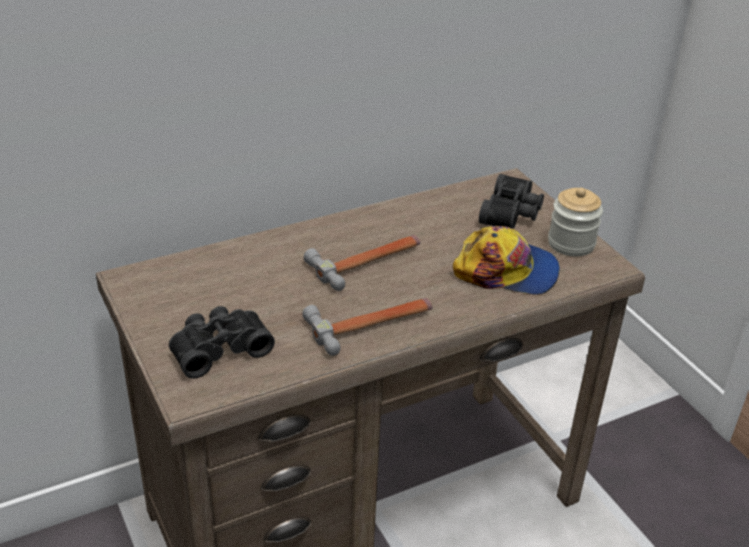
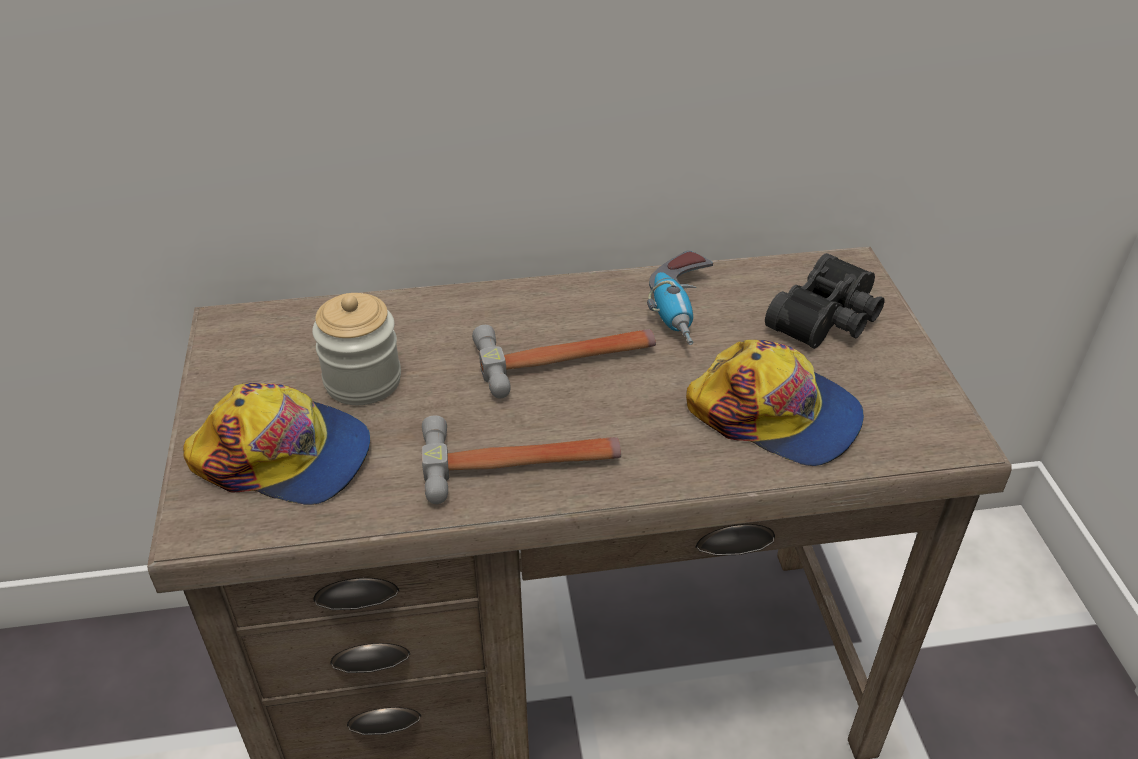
camera: 20 degrees right, 5 degrees up
(219, 348) = (284, 456): black binoculars -> cap
(425, 222) = (685, 310): none -> power drill
(571, 243) = (904, 387): jar -> jar (363, 381)

